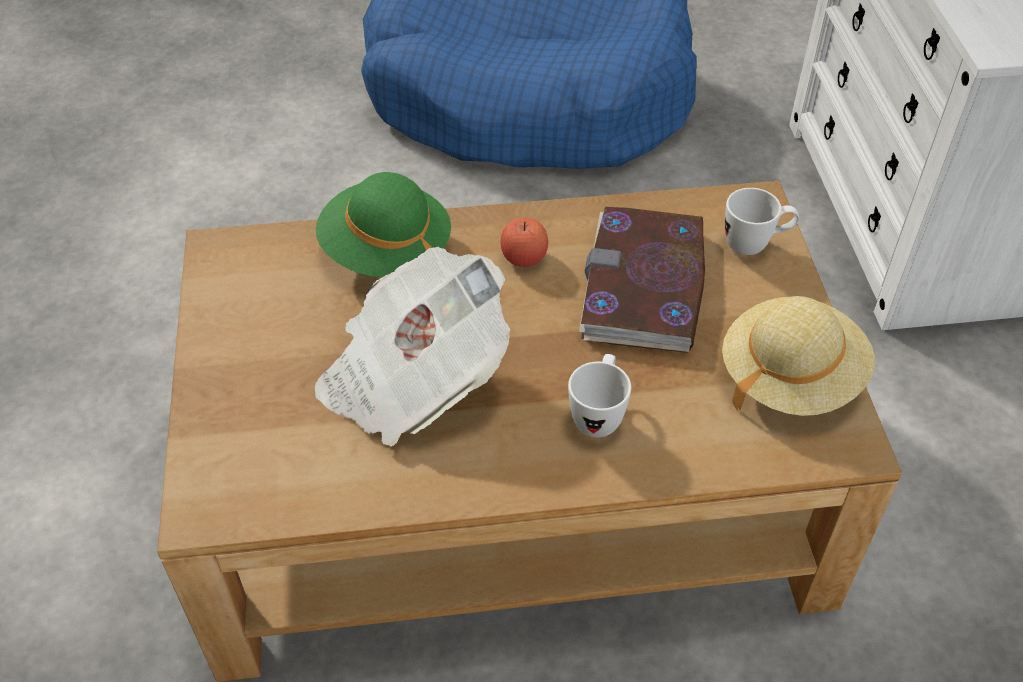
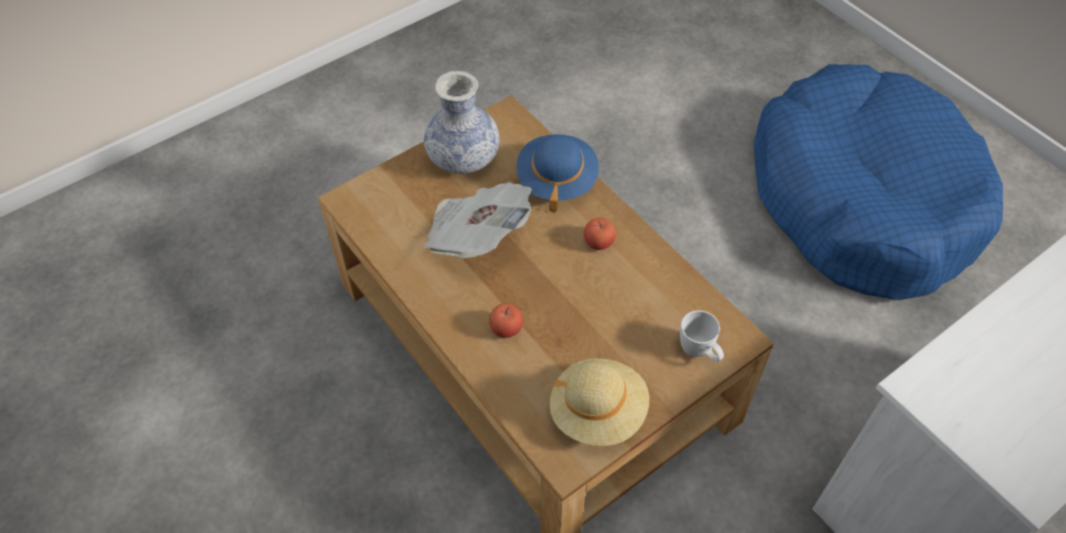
camera: 60 degrees right, 5 degrees up
(255, 332) = (463, 159): none -> vase
(386, 252) = (556, 180): green hat -> blue hat
(598, 414) = (506, 328): white mug -> apple
(644, 285) = (620, 309): book -> none

